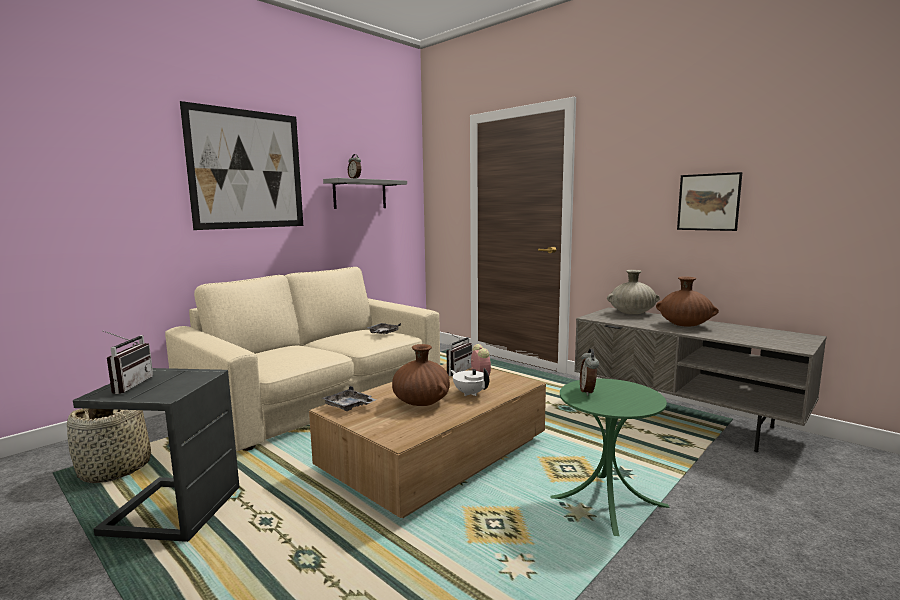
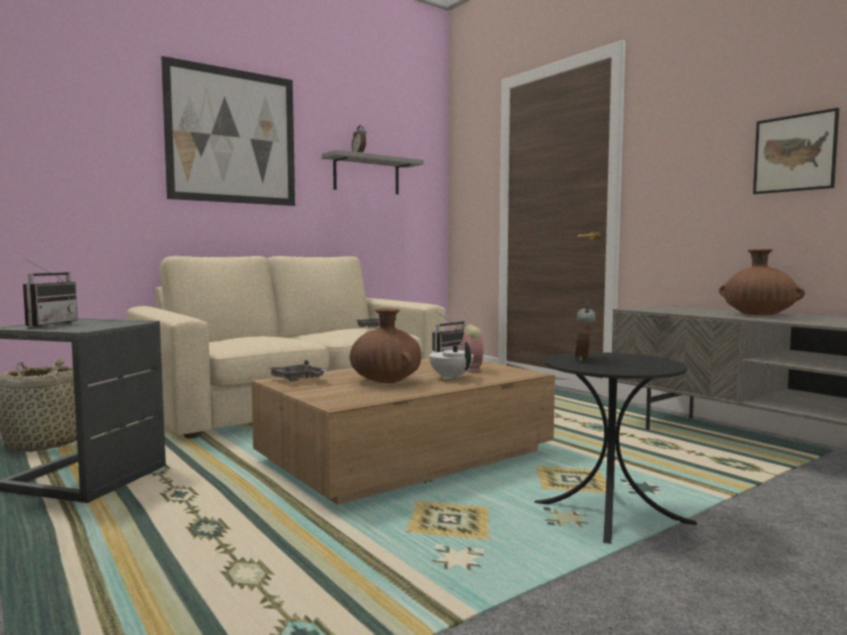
camera: 10 degrees right, 5 degrees down
(606, 502) = (609, 512): green side table -> black side table
(632, 313) = (693, 308): beige vase -> none

